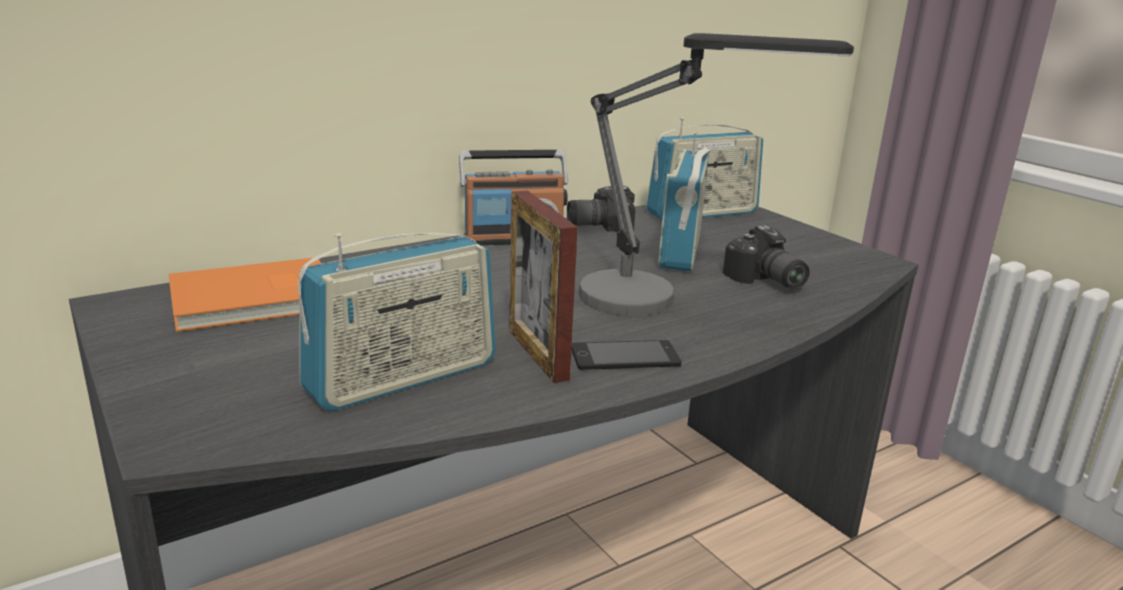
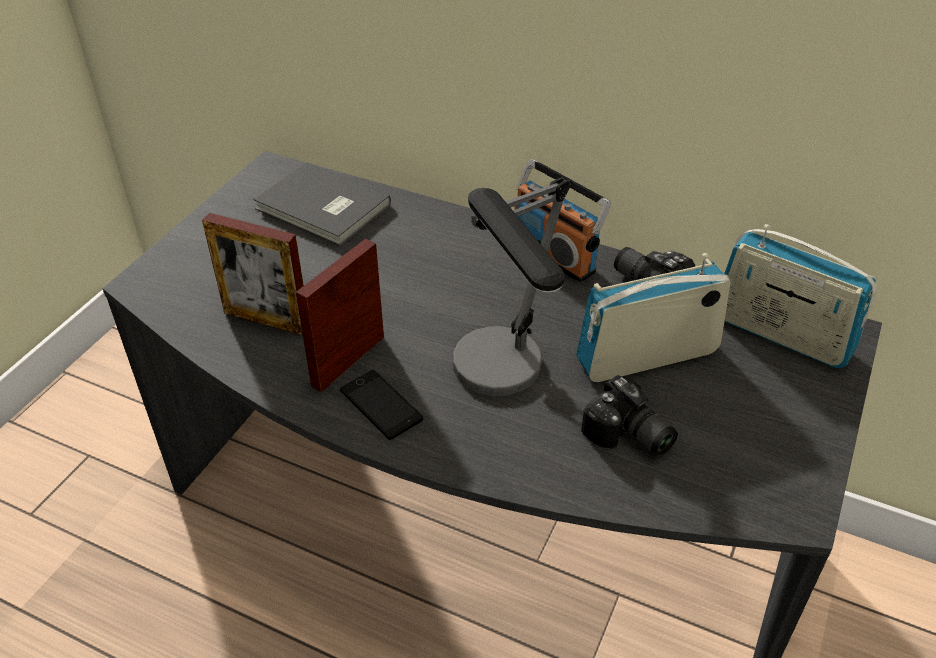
camera: 60 degrees right, 20 degrees up
(257, 299) = (322, 209): orange book -> grey book
(403, 378) = (266, 320): radio -> picture frame
(765, 281) = (628, 436): camera -> camera turned 75 degrees counterclockwise

